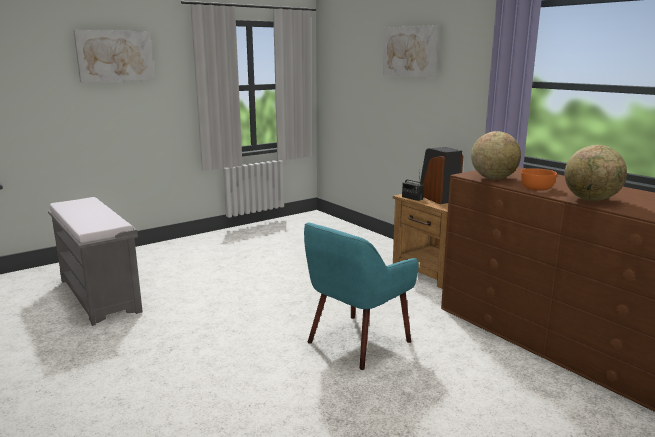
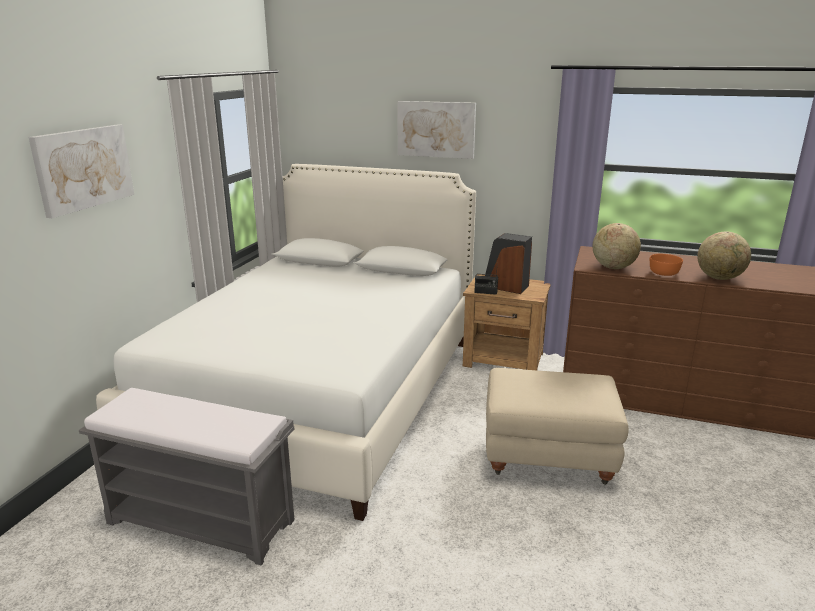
camera: 35 degrees left, 5 degrees up
(265, 255) = (320, 392): none -> white bed
(357, 341) = (547, 460): turquoise armchair -> beige ottoman

